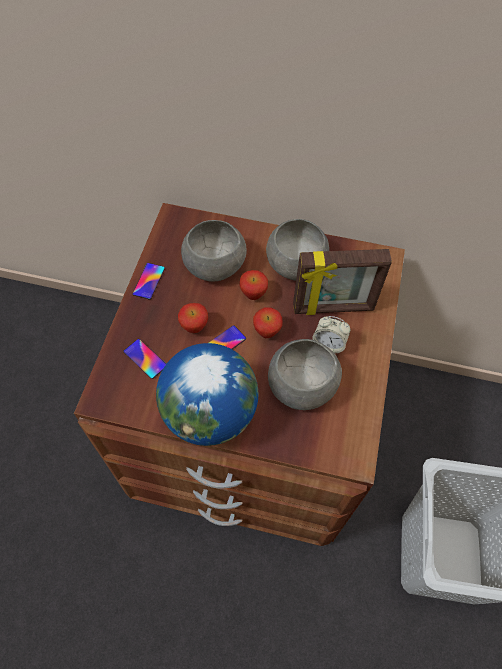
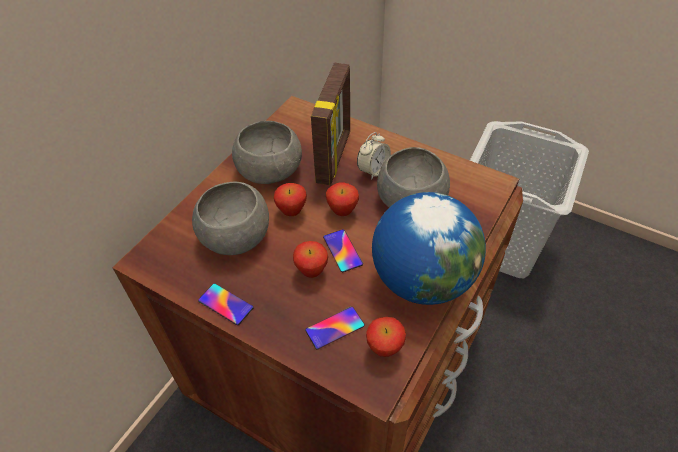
camera: 70 degrees left, 10 degrees down
(134, 398) = (384, 349): none -> apple

